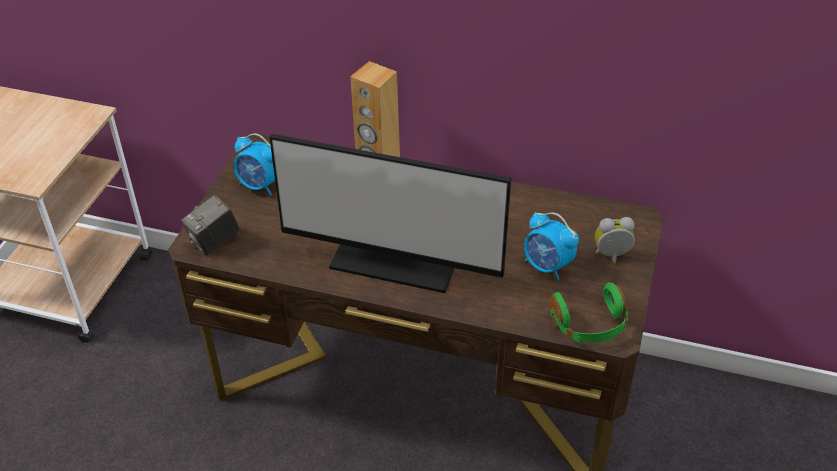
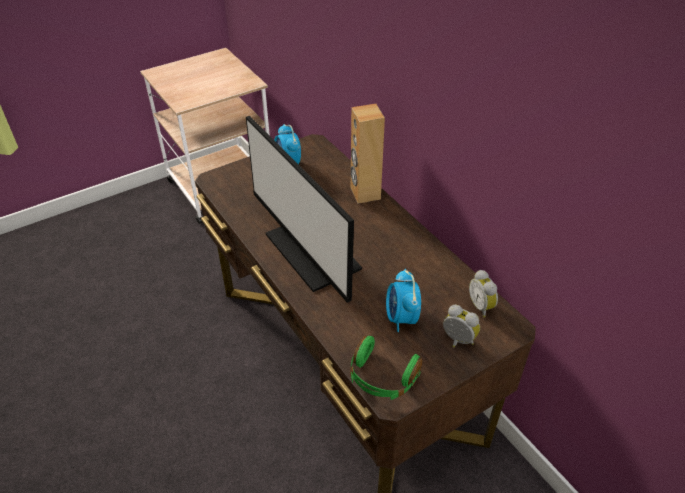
camera: 40 degrees right, 0 degrees up
(214, 242) = (225, 183): camera -> none
(598, 215) = (482, 306): none -> alarm clock

